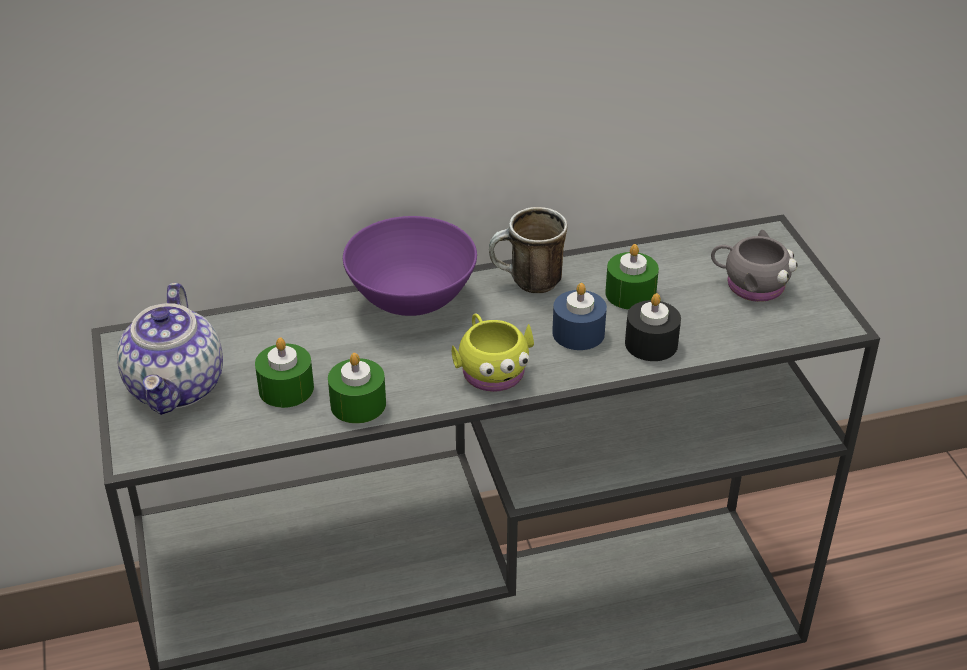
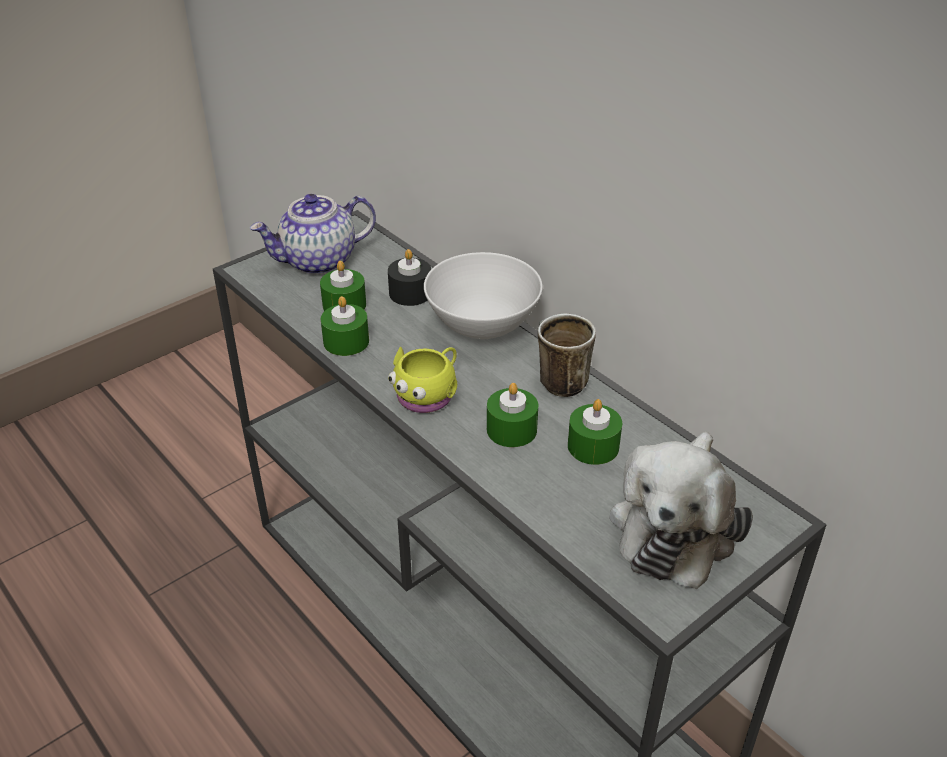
camera: 65 degrees right, 0 degrees up
(410, 303) = (482, 328): purple bowl -> white bowl
(578, 333) = (511, 429): blue candle -> green candle
(651, 344) = (529, 479): black candle -> black candle (410, 293)
(749, 285) = (675, 526): grey mug -> plush toy

